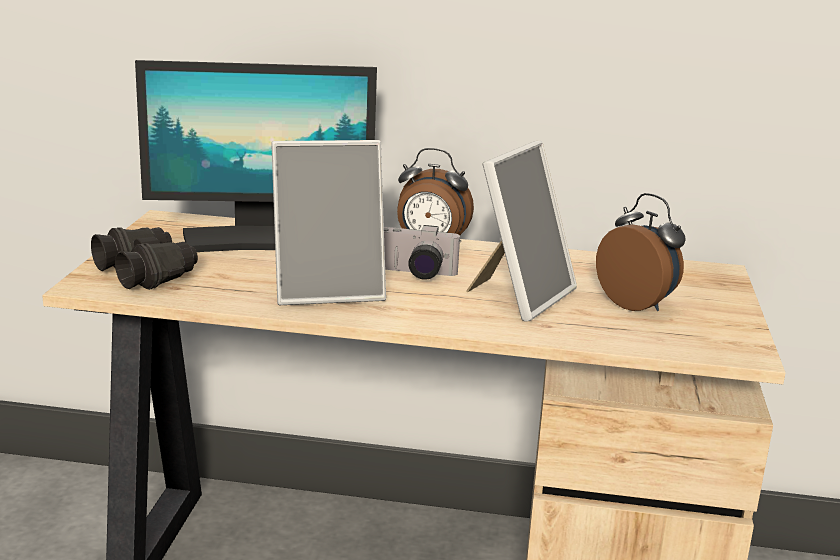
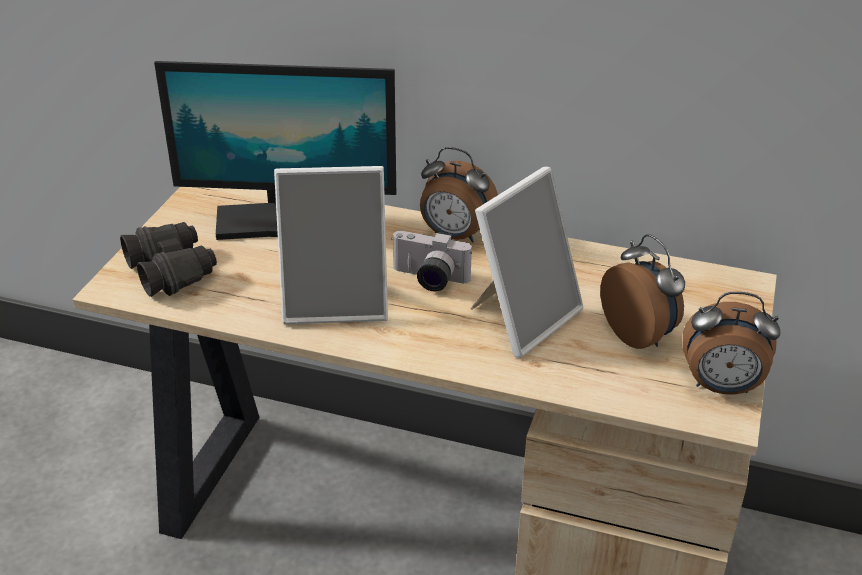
camera: 10 degrees right, 15 degrees up
(731, 335) = (721, 387): none -> alarm clock

